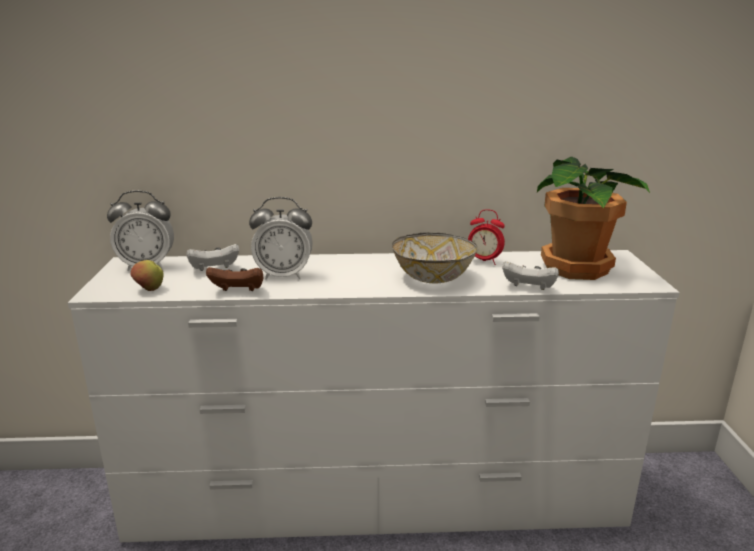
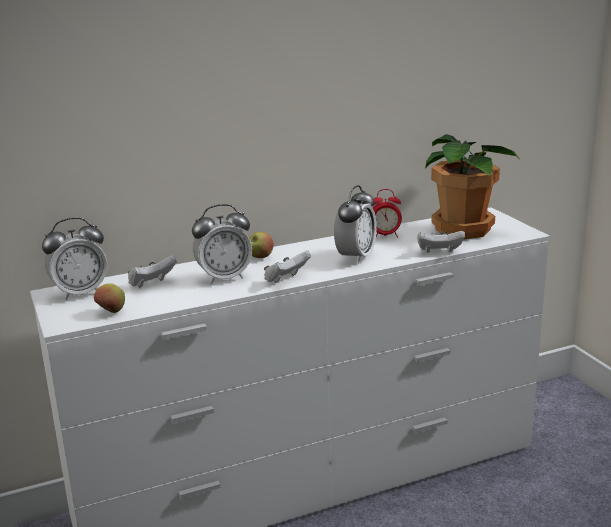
camera: 20 degrees left, 0 degrees up
(238, 291) = (198, 298): brown game controller -> none
(339, 261) = (260, 257): none -> apple
(340, 288) = (286, 279): none -> white game controller
(432, 278) = (355, 257): bowl -> alarm clock

